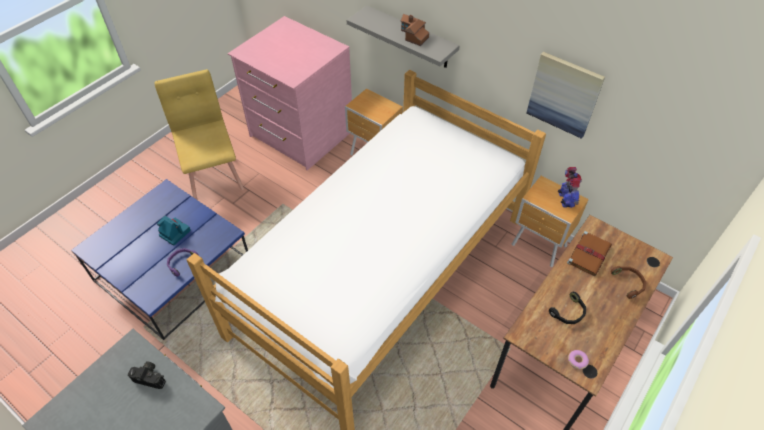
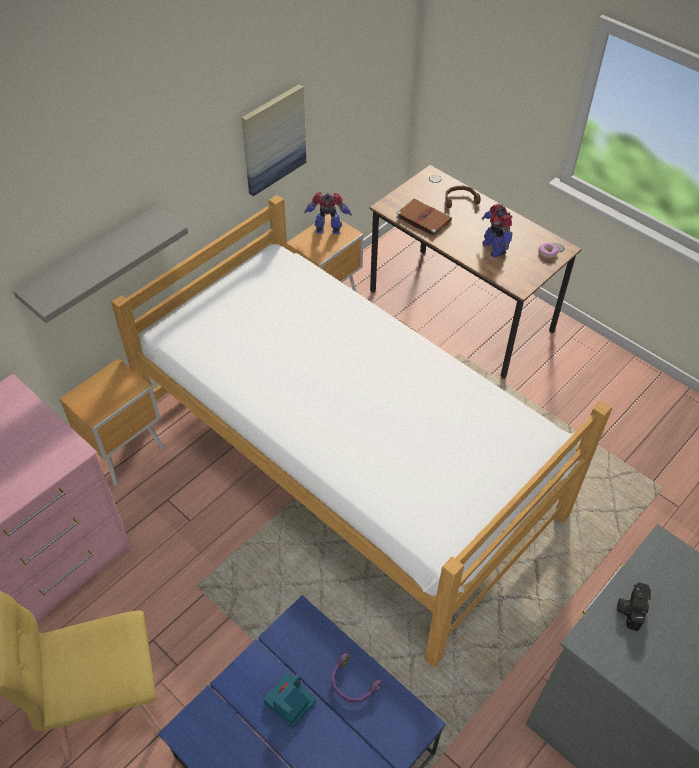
camera: 85 degrees left, 0 degrees up
(413, 35) = (117, 246): toy house -> none
(569, 313) = (494, 248): black headphones -> toy robot

